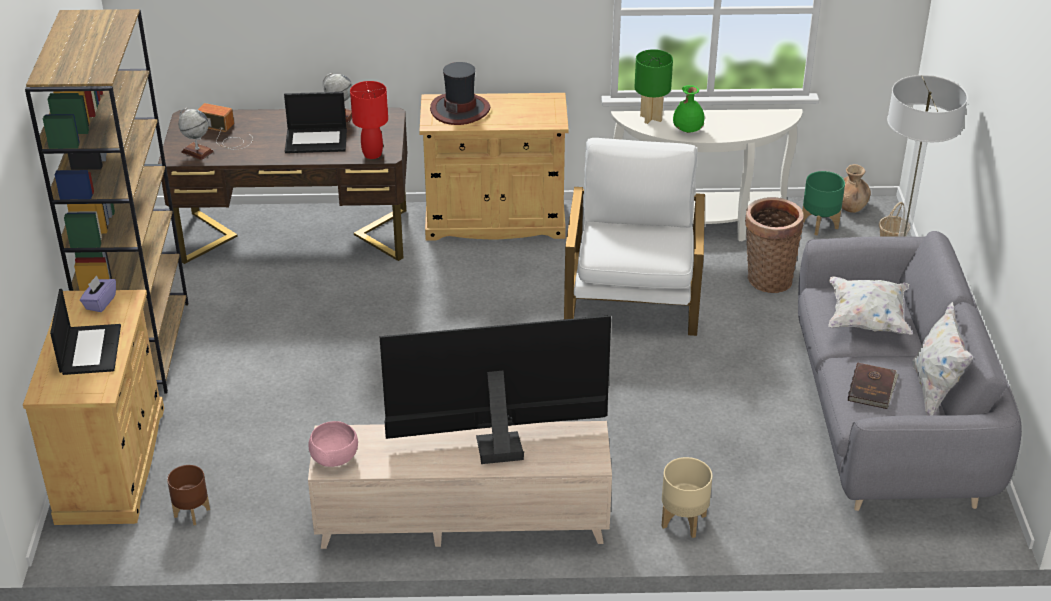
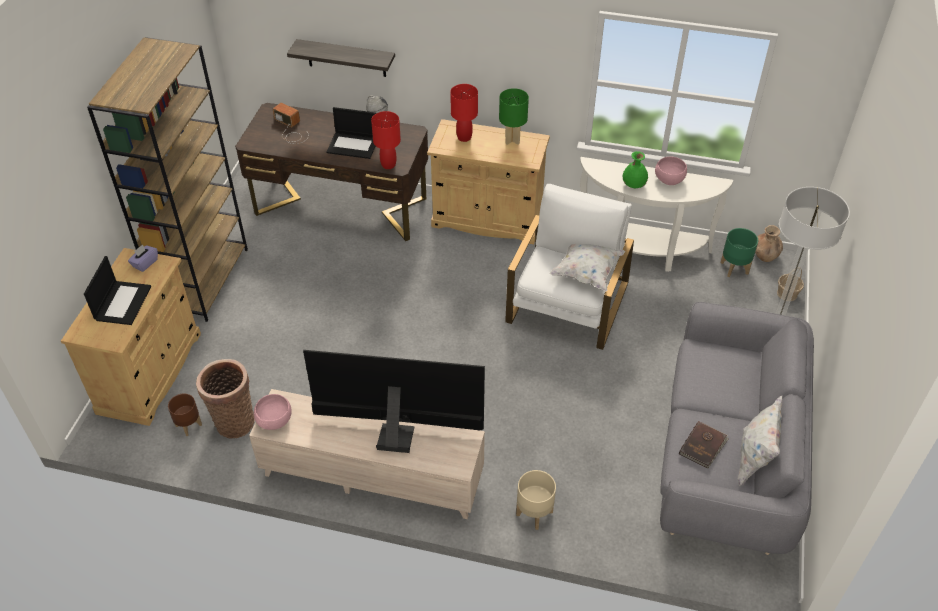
camera: 15 degrees right, 10 degrees up
(197, 152) = (265, 141): globe -> none
(290, 30) = (346, 58): none -> shelf
(460, 109) = (464, 137): hat -> red table lamp
(651, 118) = (609, 168): green table lamp -> green table lamp (512, 140)
(727, 119) = (669, 179): none -> pink bowl
(767, 278) = (675, 309): basket -> basket (234, 420)
(866, 320) = (722, 380): white pillow -> white pillow (586, 272)

